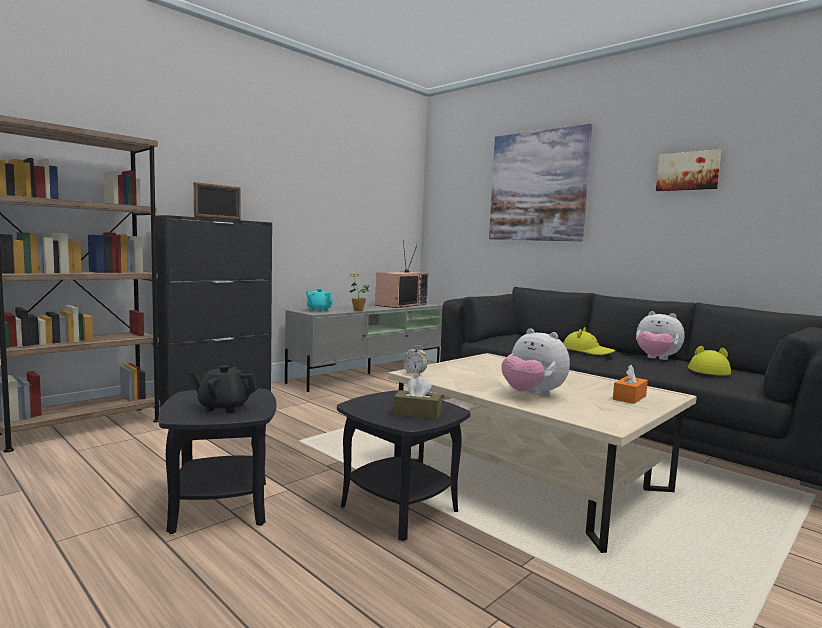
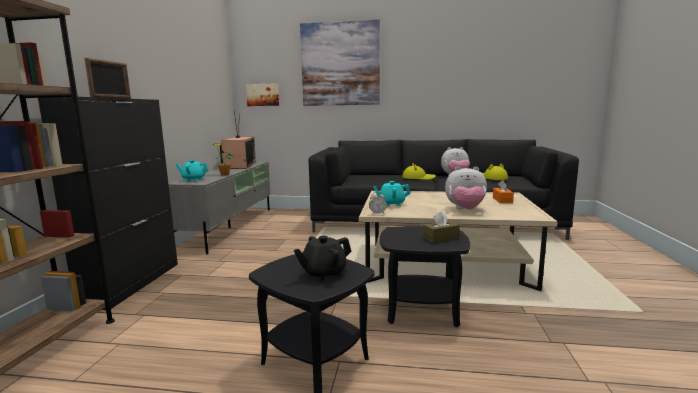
camera: 35 degrees left, 5 degrees up
(462, 369) = (391, 204): none -> turquoise teapot
(688, 171) = (446, 56): picture -> picture (263, 95)

